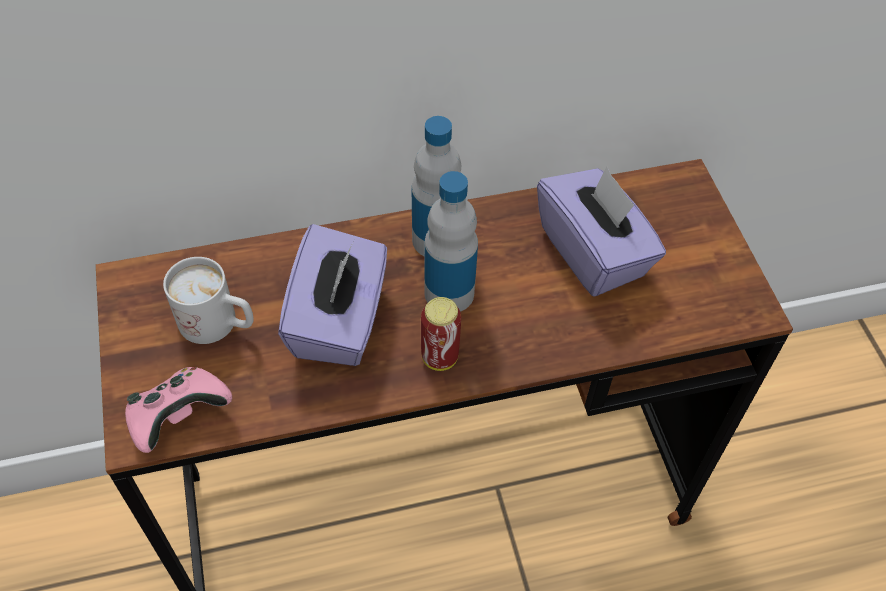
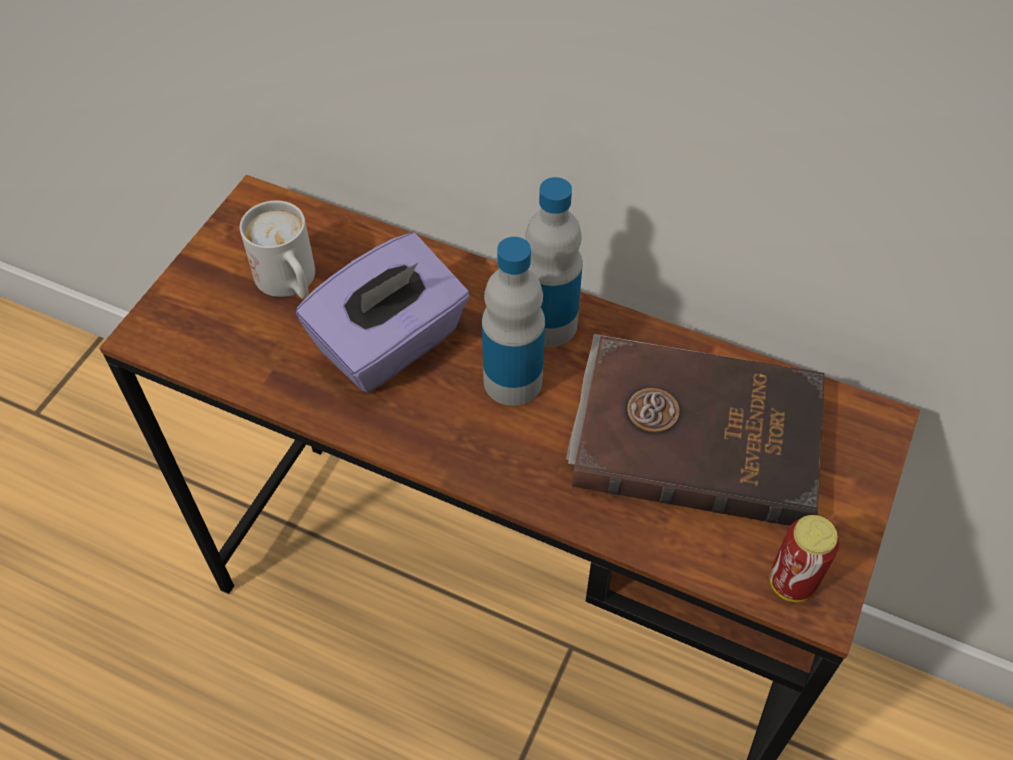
camera: 40 degrees right, 0 degrees up
(179, 417) = (188, 341): pink game controller -> none
(440, 357) = (447, 434): can -> can (792, 582)
(593, 253) = (696, 432): purple tissue box -> brown book

